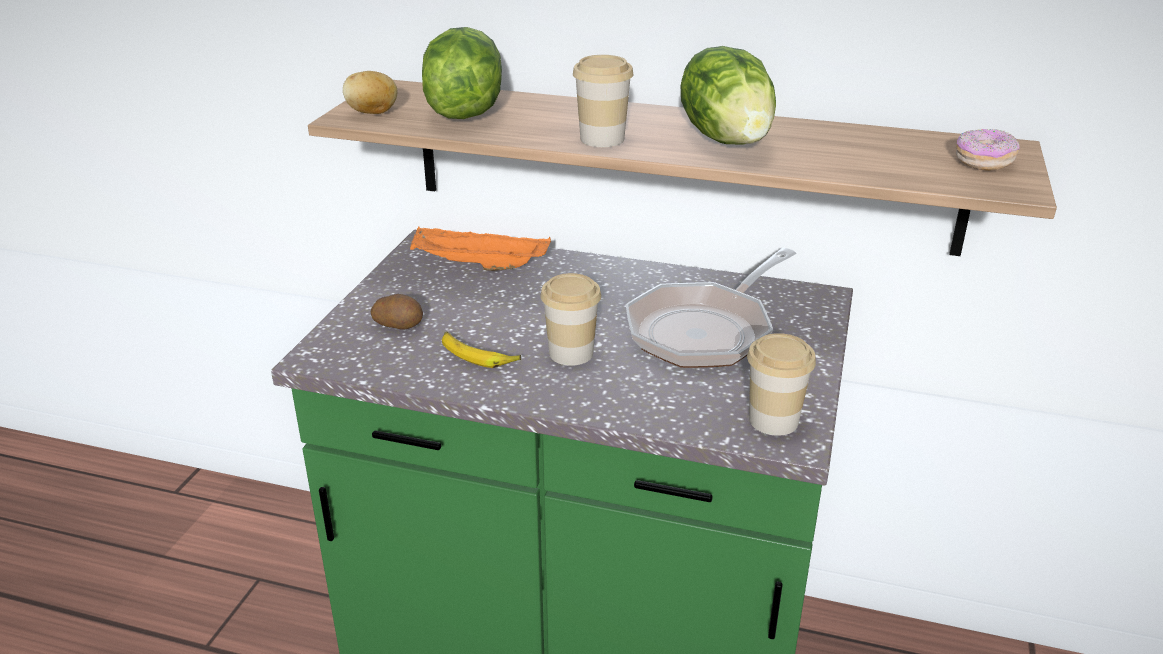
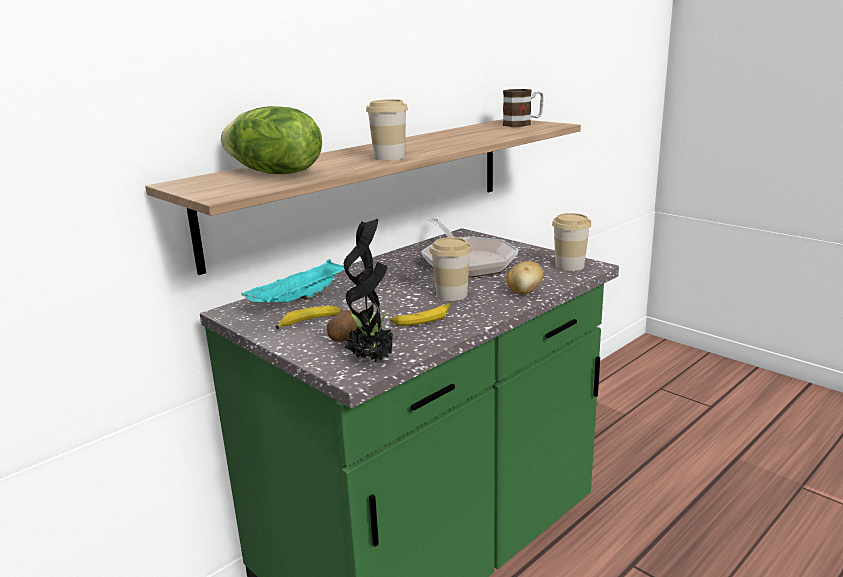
camera: 60 degrees left, 10 degrees down
(350, 358) = (373, 360): none -> potted plant
(373, 113) = (227, 189): potato -> potato (524, 292)
(424, 292) = (309, 322): none -> banana
(478, 266) = (298, 301): orange tray -> turquoise tray
(728, 138) = (430, 143): lettuce -> none
(983, 162) = (522, 124): donut -> mug

